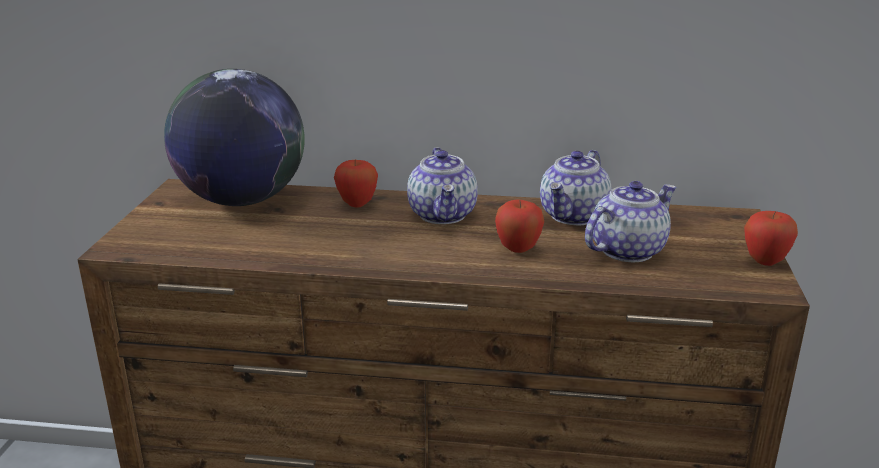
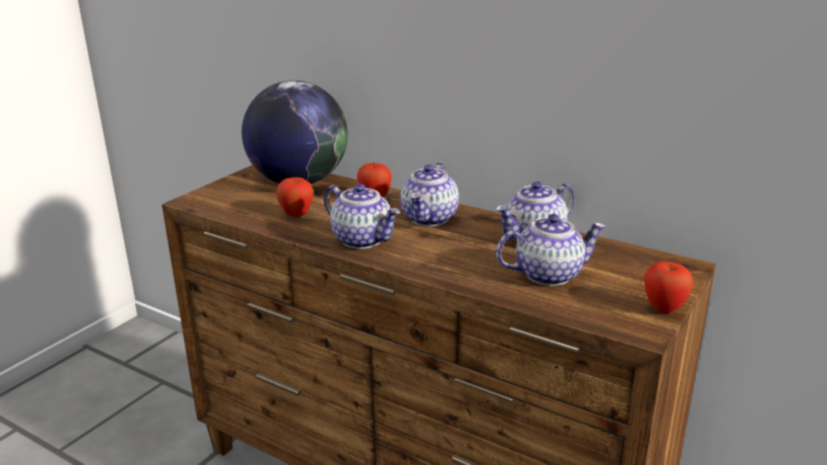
camera: 25 degrees right, 0 degrees up
(393, 253) = (363, 240): none -> teapot
(518, 250) = (459, 256): apple -> apple (296, 215)

